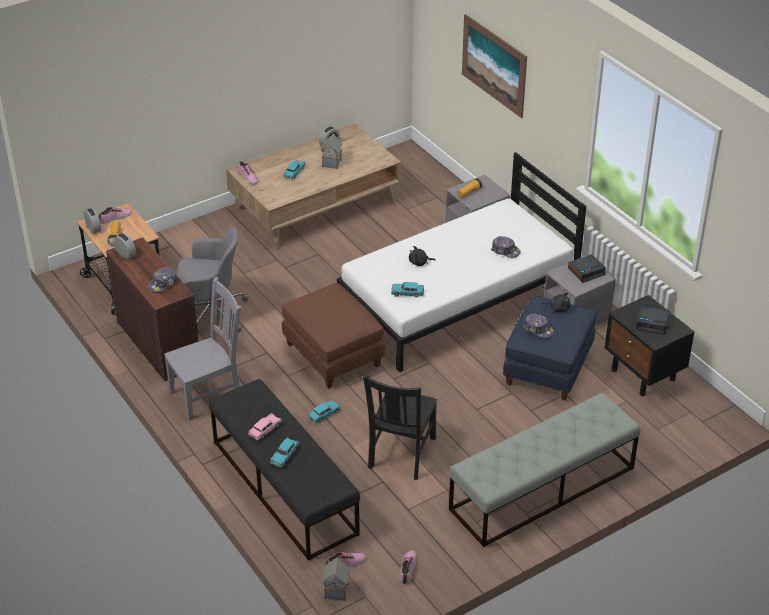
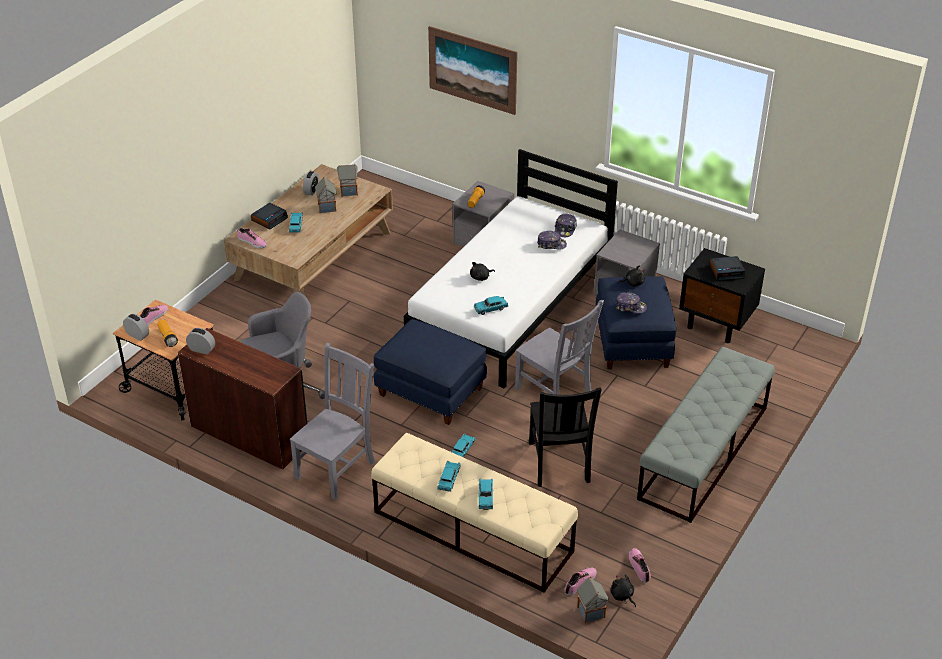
camera: 25 degrees left, 0 degrees up
(163, 283) = (263, 367): cap -> cap (565, 229)
(265, 430) = (449, 479): pink toy car -> turquoise toy car
(284, 486) = (472, 531): black bench -> beige bench
(334, 354) = (431, 391): brown ottoman -> blue ottoman
(360, 154) = (348, 191): none -> toy house
(374, 588) = (622, 596): none -> black plush toy
(442, 390) = (555, 393): none -> grey chair
(586, 271) = (630, 243): alarm clock -> alarm clock (269, 219)

